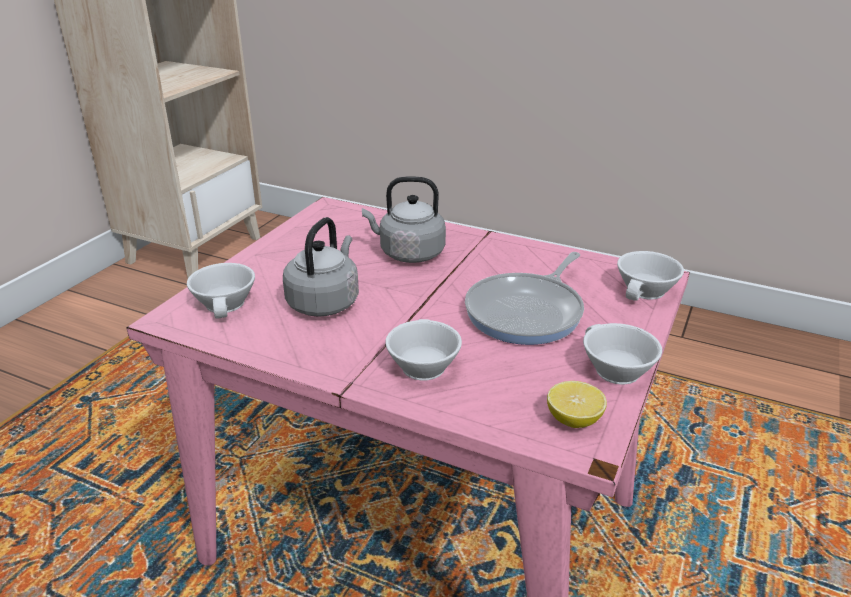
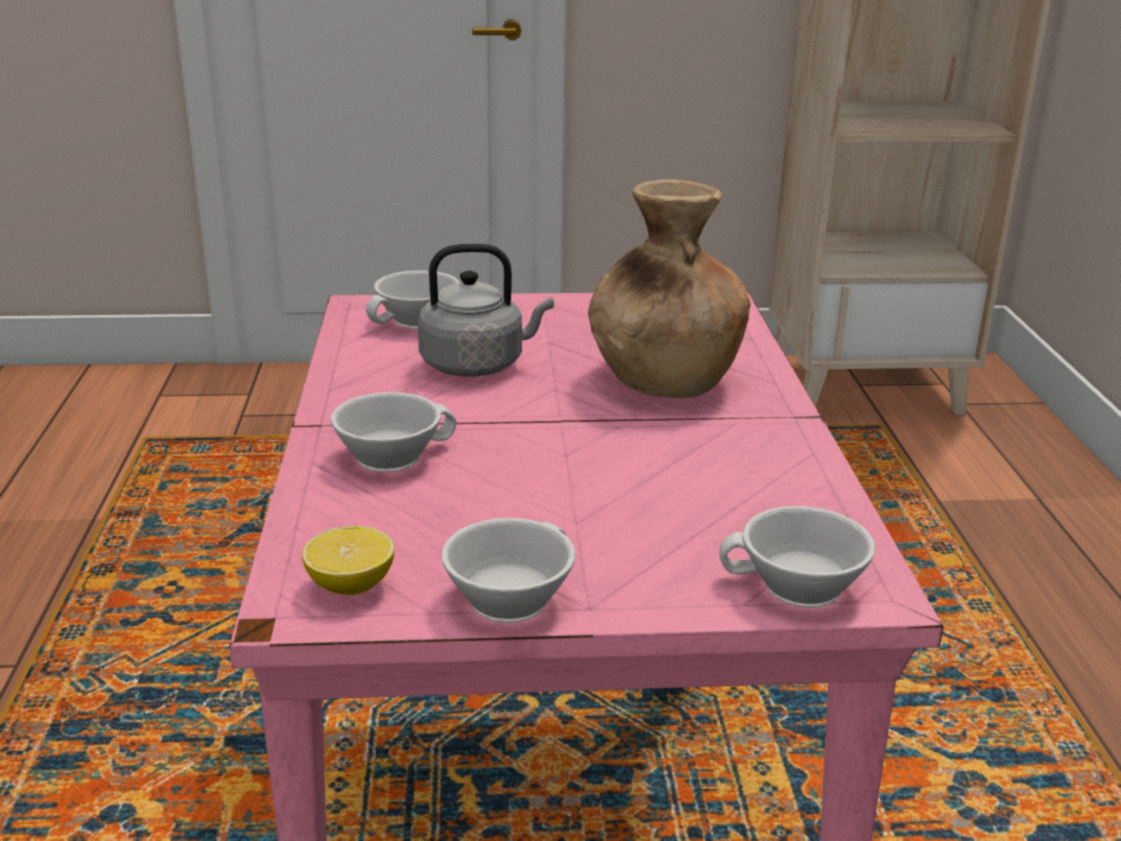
camera: 60 degrees right, 5 degrees down
(408, 253) = (664, 379): grey kettle -> brown vase
(528, 312) = (601, 496): frying pan -> none

